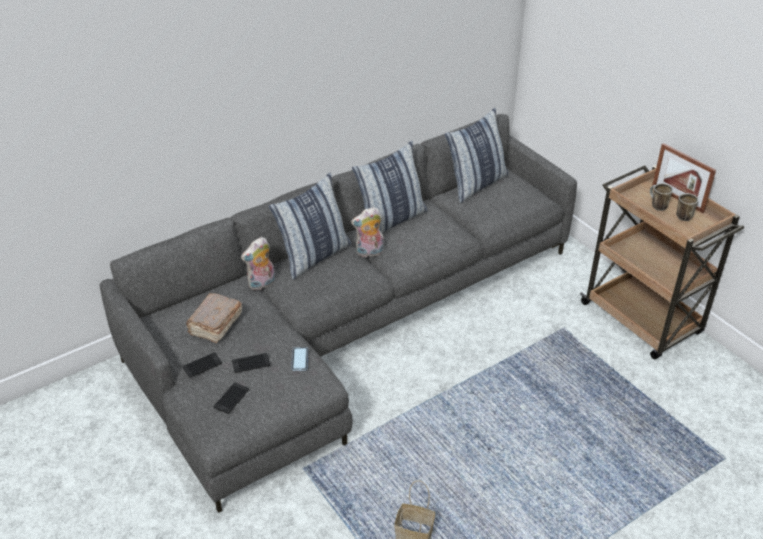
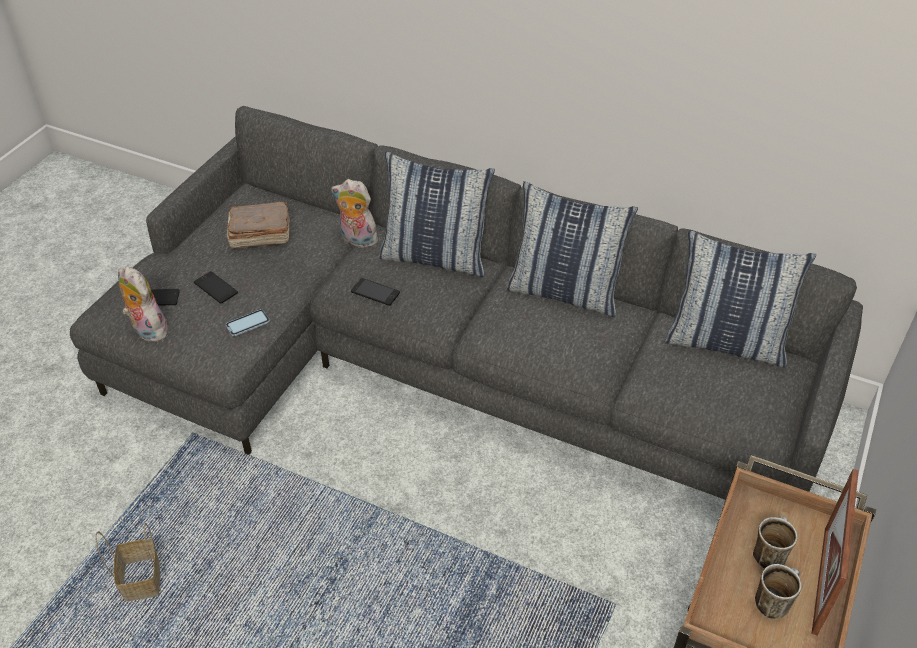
camera: 60 degrees right, 5 degrees up
(202, 365) = (193, 255): phone -> phone (375, 292)
(369, 253) = (483, 300): plush toy -> plush toy (147, 330)

